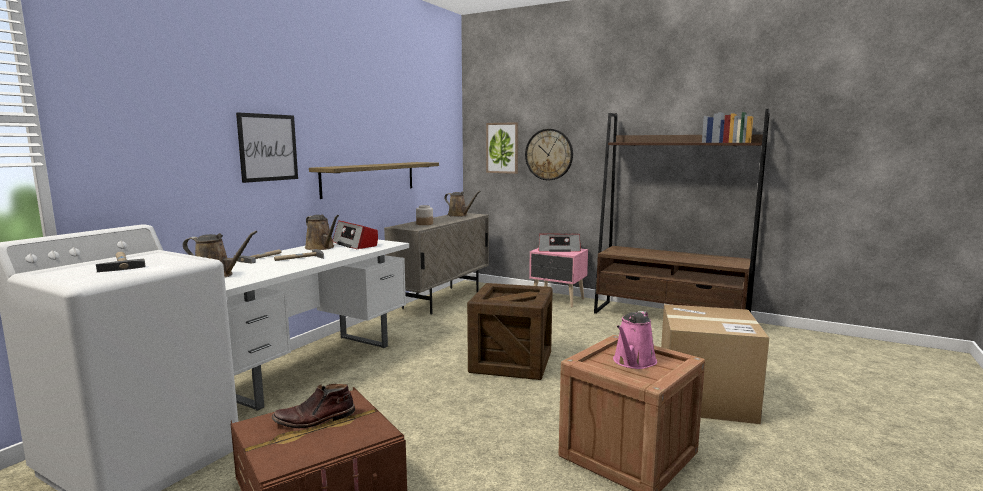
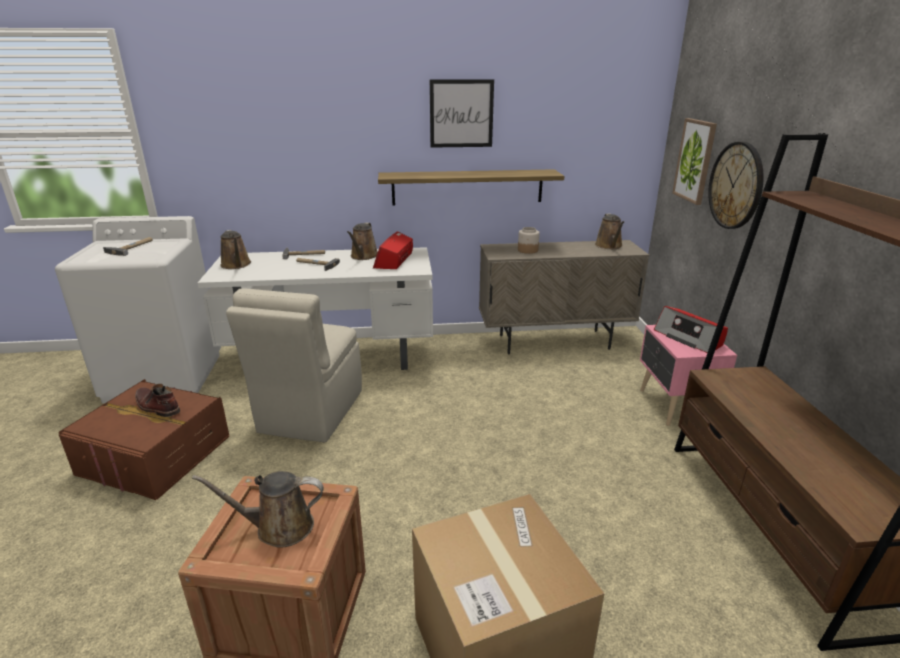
camera: 55 degrees right, 15 degrees up
(268, 147) = (329, 152): picture -> picture (461, 113)
(381, 395) = (310, 412): none -> beige chair
(511, 362) = (444, 448): crate -> none
(633, 362) = (279, 527): pink watering can -> brown watering can

